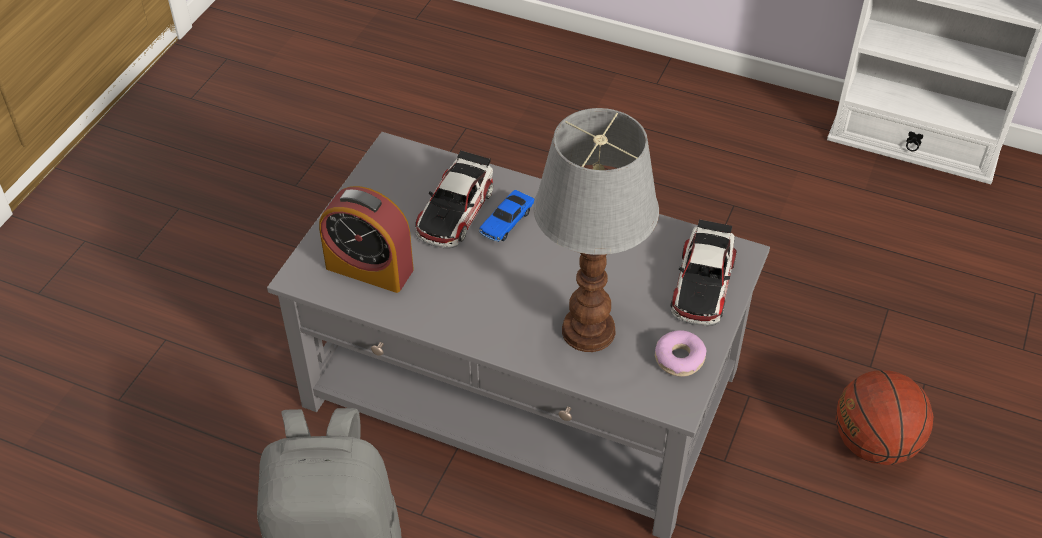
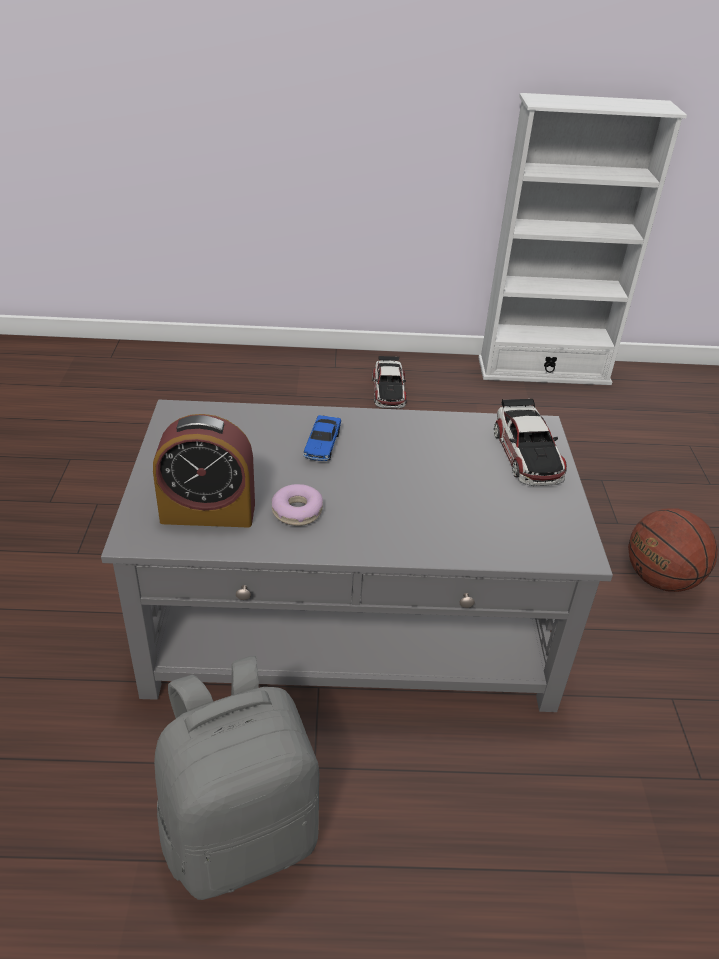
camera: 25 degrees left, 10 degrees down
(455, 210) = (267, 445): toy car -> toy car (389, 390)
(589, 332) = (458, 515): table lamp -> none
(679, 358) = (553, 516): donut -> donut (297, 511)

